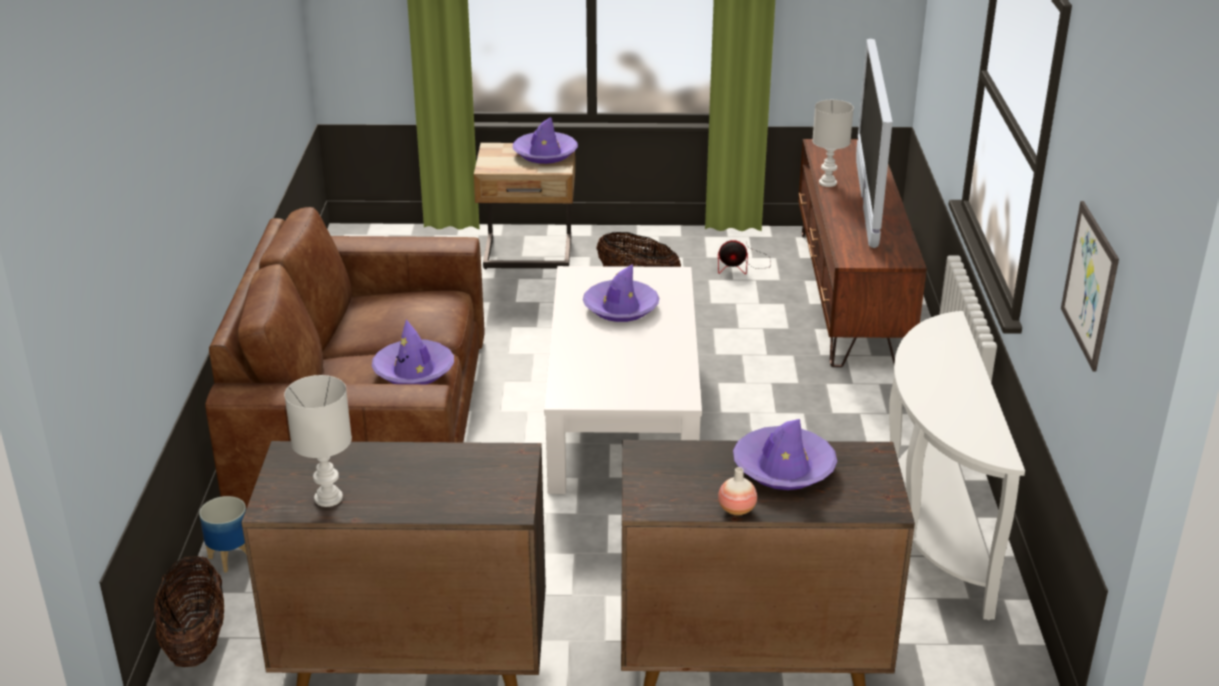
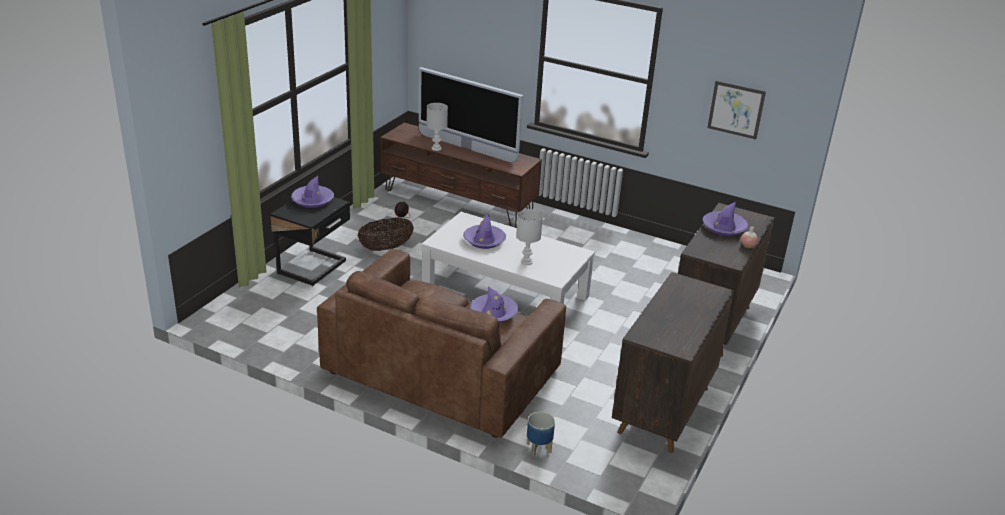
camera: 65 degrees left, 0 degrees up
(196, 642) = (605, 475): basket -> none
(327, 497) = (684, 334): white table lamp -> white table lamp (526, 262)
(528, 255) = (314, 268): beige nightstand -> black nightstand
(930, 531) = (654, 254): white console table -> none

